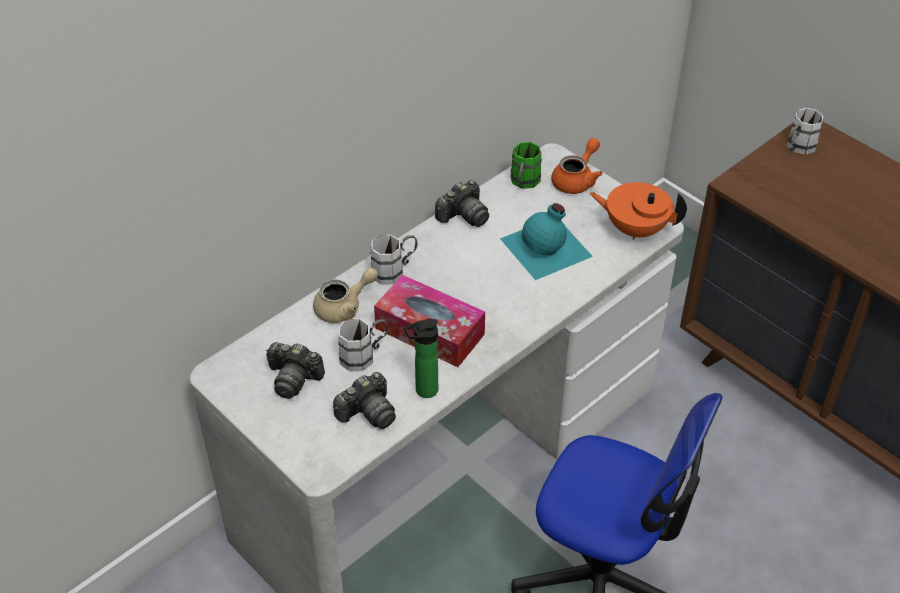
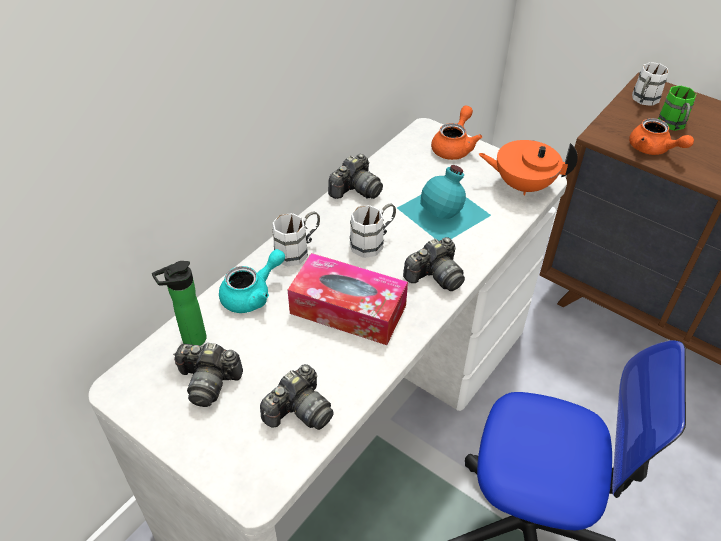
camera: 10 degrees left, 0 degrees up
(344, 307) = (252, 294): beige teapot -> turquoise teapot
(364, 355) = (283, 345): white mug -> white mug (373, 242)
(423, 391) = (355, 377): bottle -> bottle (190, 340)
(519, 310) = (435, 276): none -> camera
(523, 183) = (406, 155): green mug -> green mug (673, 126)
(785, 205) = (653, 149): none -> orange teapot

